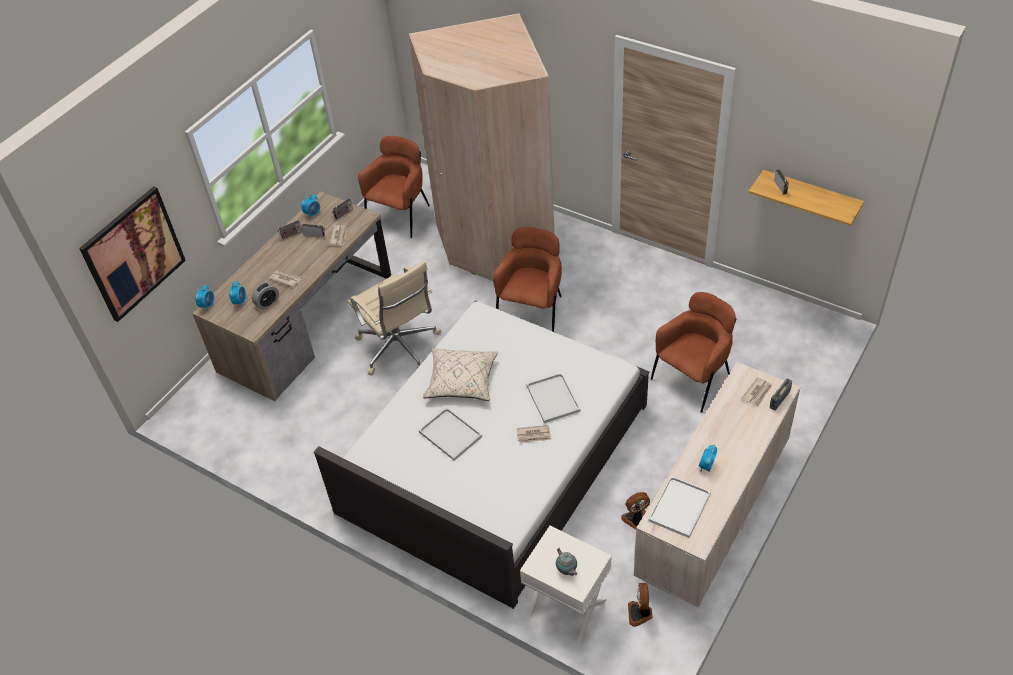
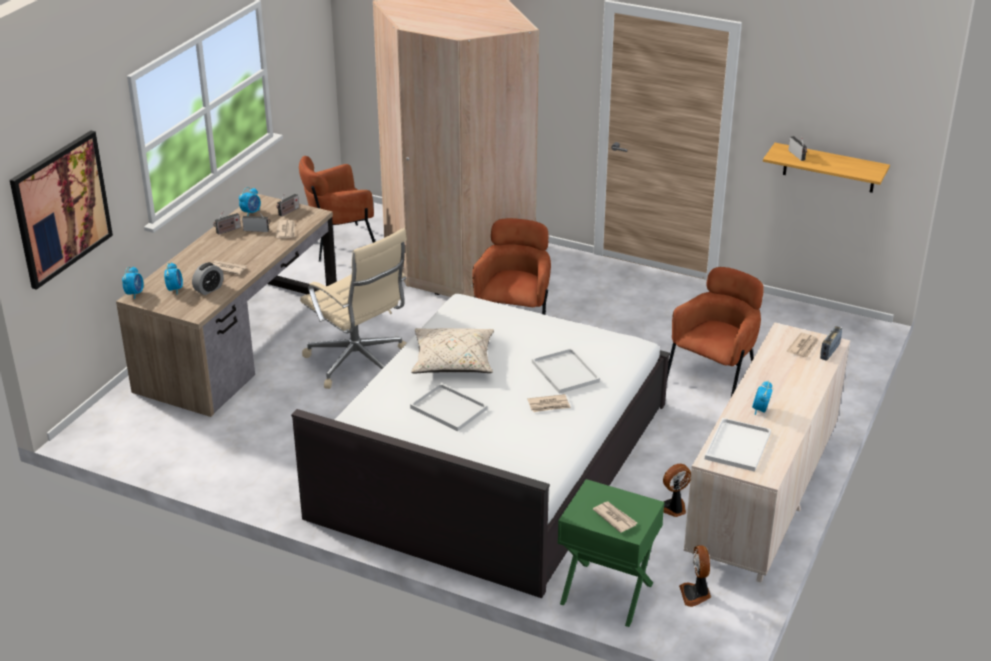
camera: 10 degrees left, 15 degrees down
(400, 215) = (340, 245): brown armchair -> brown armchair turned 135 degrees counterclockwise
(566, 608) = (606, 594): white nightstand -> green nightstand
(567, 571) = (615, 518): teapot -> newspaper

